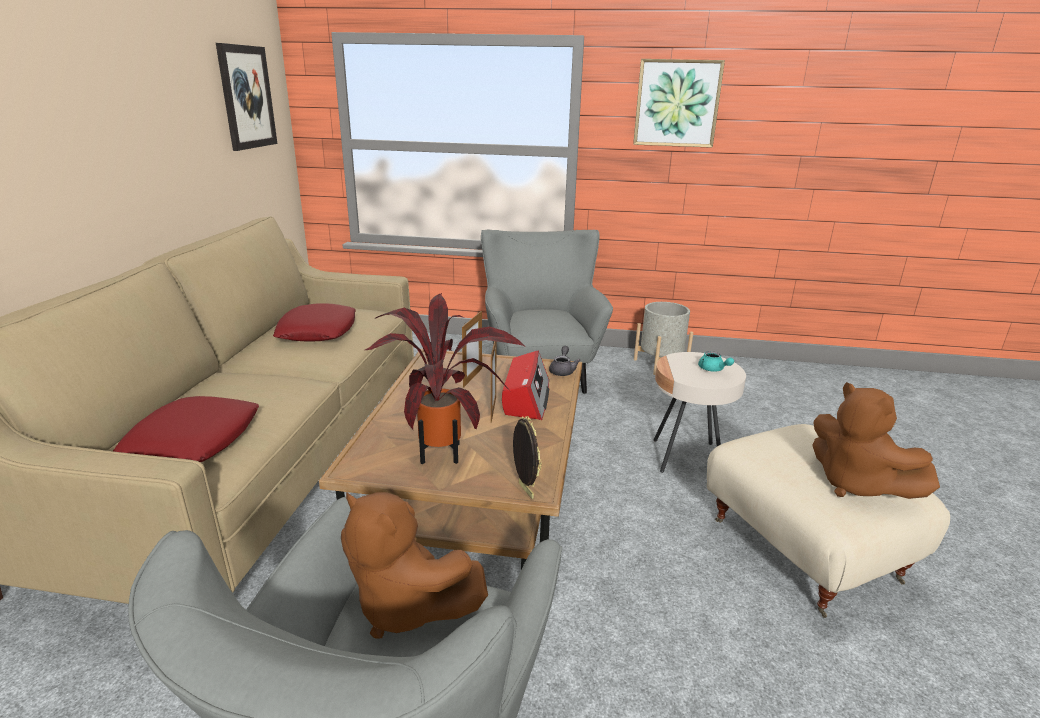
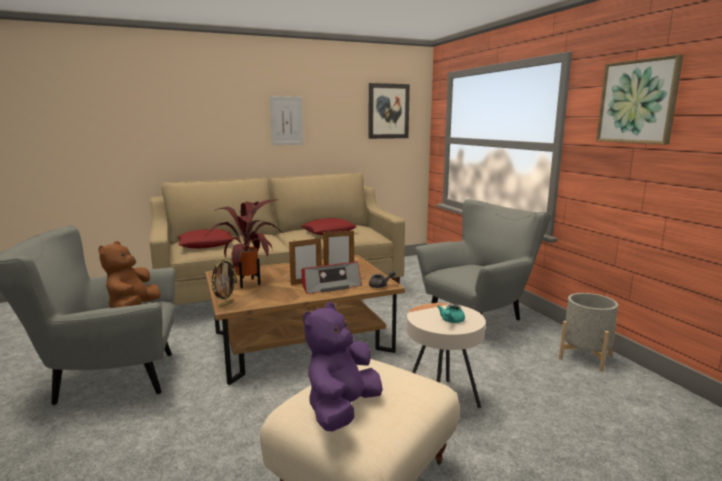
camera: 60 degrees right, 10 degrees down
(113, 127) = (286, 120): none -> picture
(856, 485) = (342, 410): brown plush toy -> purple plush toy

